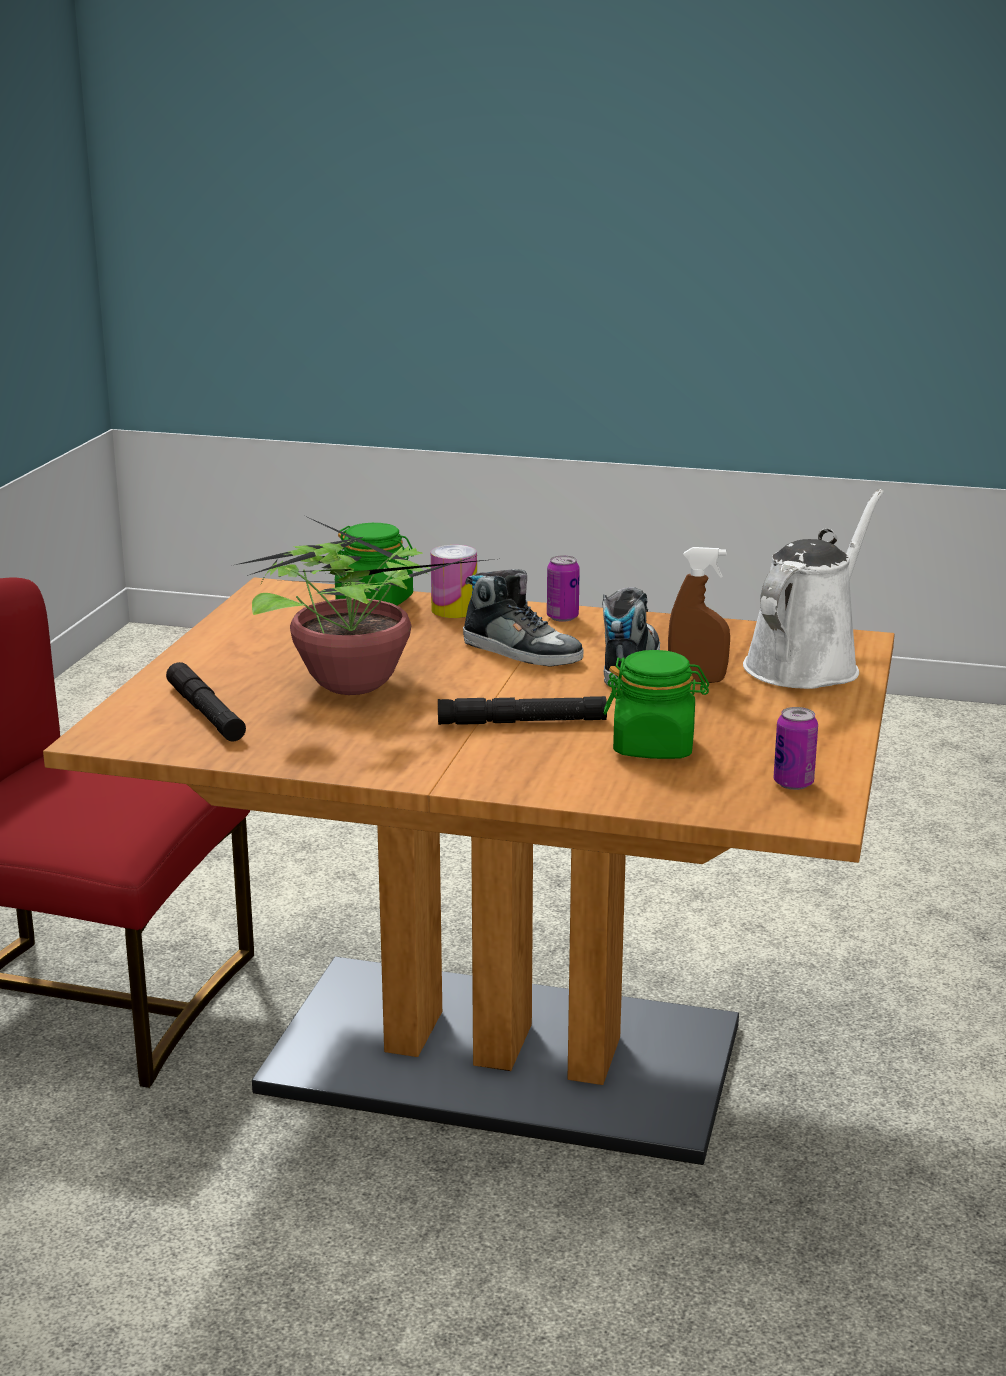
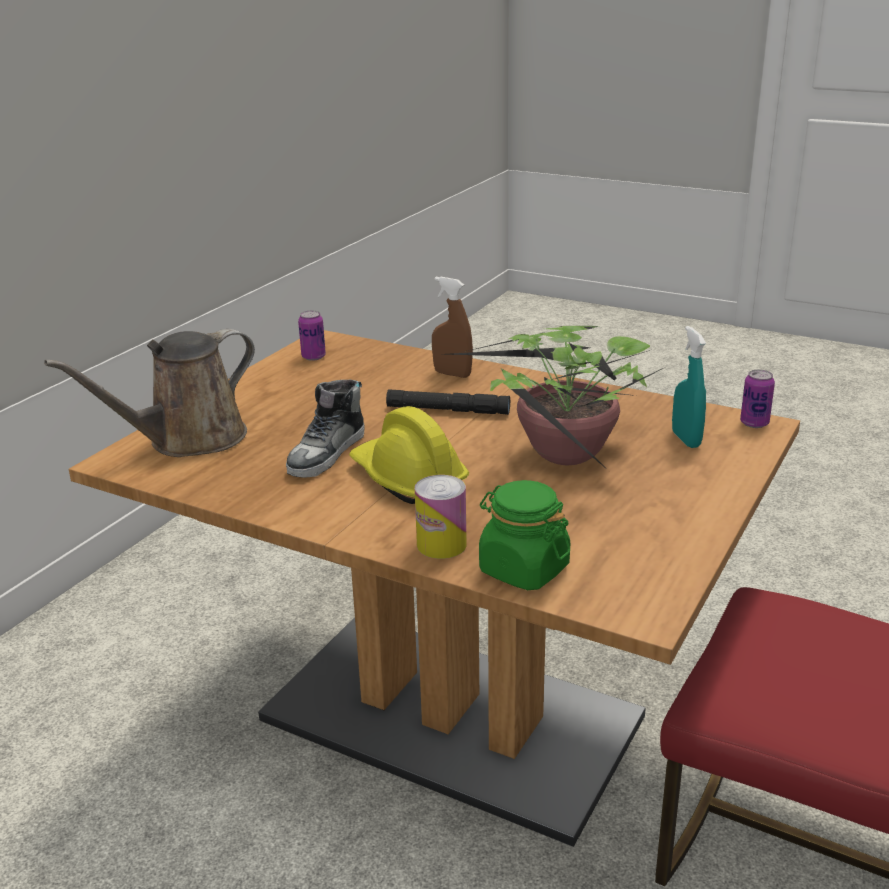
camera: 165 degrees left, 5 degrees up
(206, 712) = (686, 439): black flashlight -> turquoise spray bottle
(521, 651) = (407, 478): shoe -> yellow hard hat
(562, 617) = (339, 520): can -> can (754, 423)
(654, 747) = (373, 384): green jar -> none
(697, 680) = (290, 433): brown spray bottle -> brown spray bottle (452, 374)
(806, 664) = (189, 440): white watering can -> brown watering can

